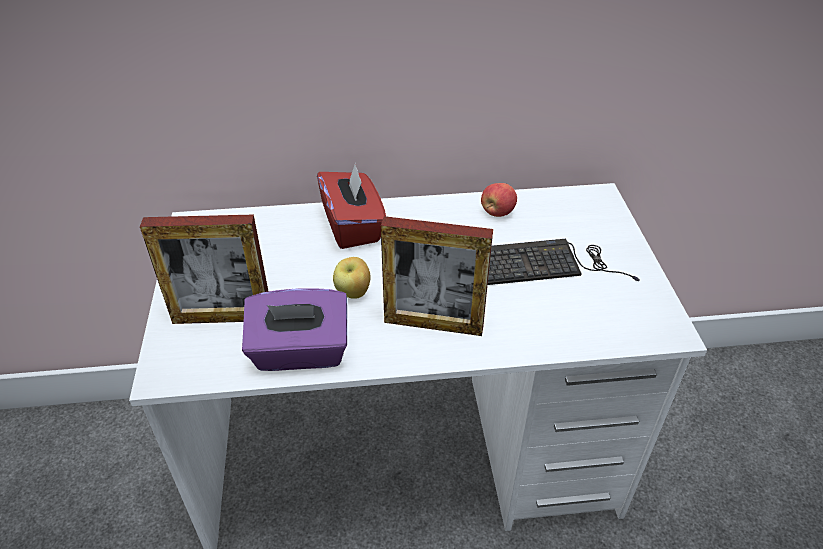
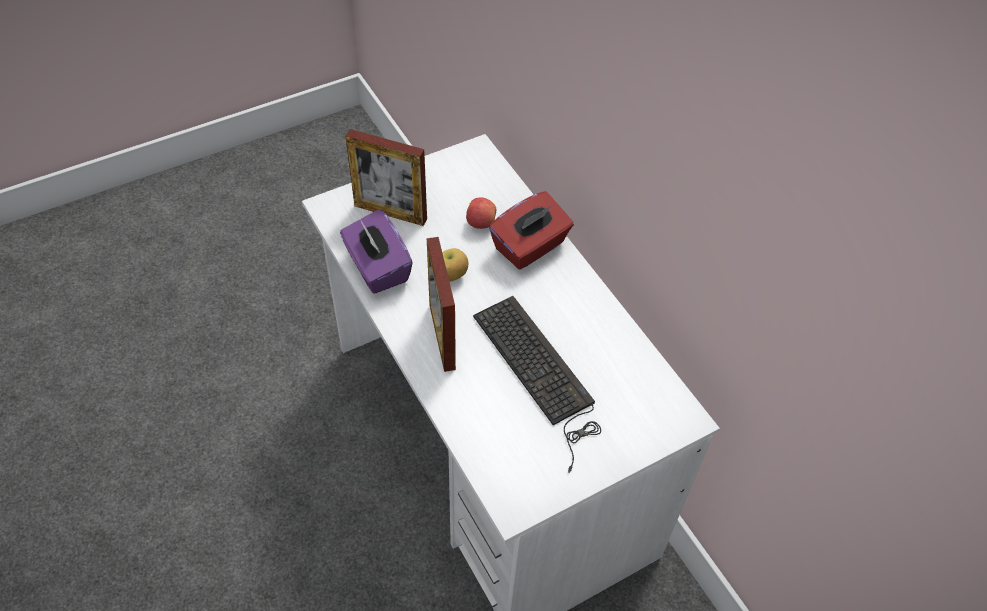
camera: 65 degrees right, 10 degrees up
(222, 317) = (390, 212): picture frame -> picture frame turned 45 degrees counterclockwise
(497, 212) = (609, 341): apple -> apple (480, 223)

